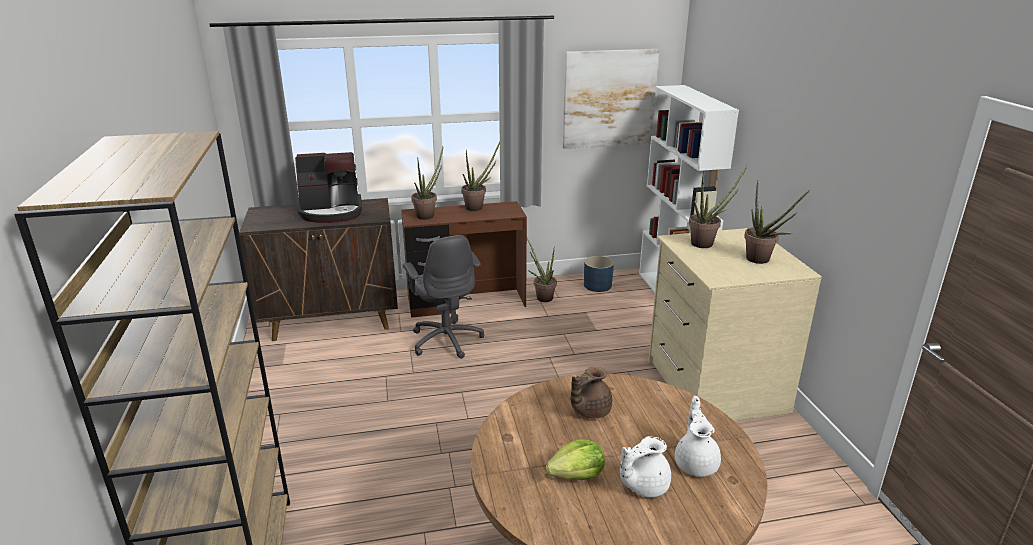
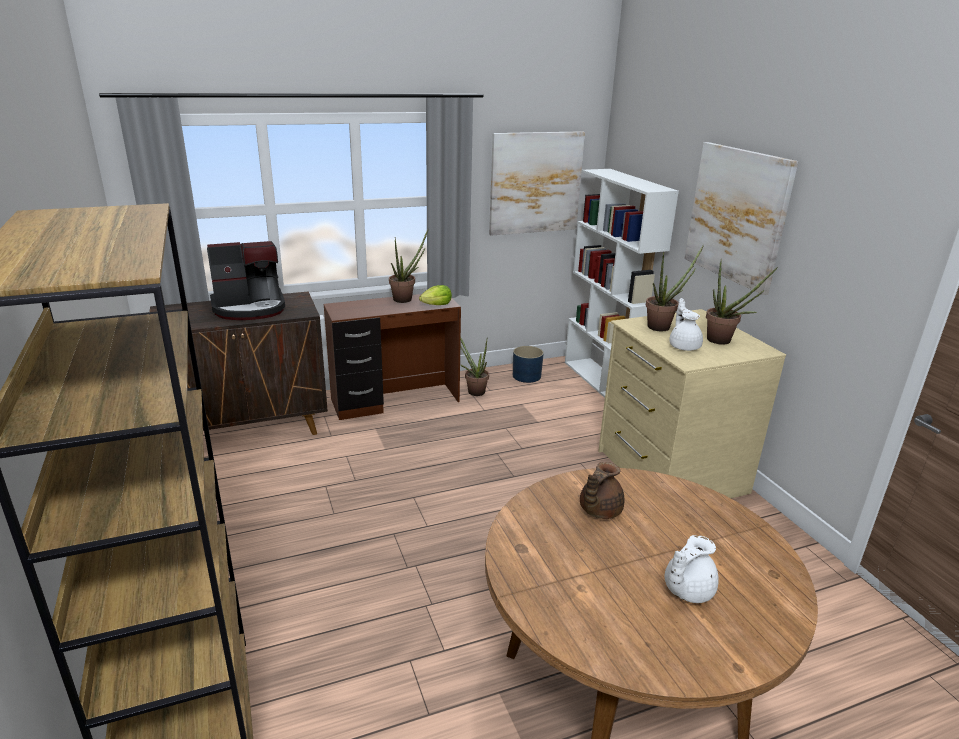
camera: 10 degrees left, 0 degrees up
(428, 215) = (355, 308): potted plant -> none
(446, 340) = (383, 442): grey office chair -> none
(577, 475) = (612, 585): lettuce -> lettuce (437, 305)
(696, 463) = (730, 559): white teapot -> white teapot (684, 346)
(786, 136) = (737, 215): none -> picture

